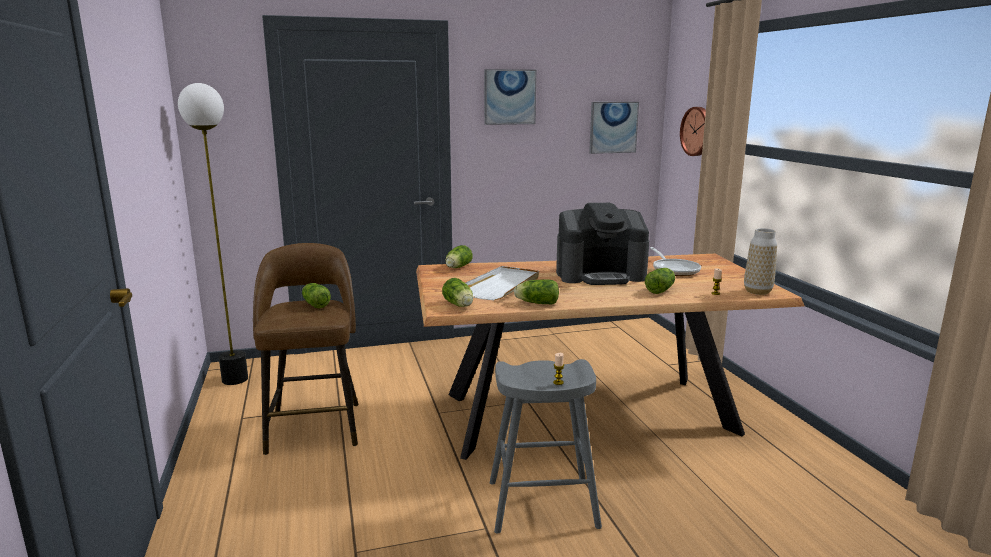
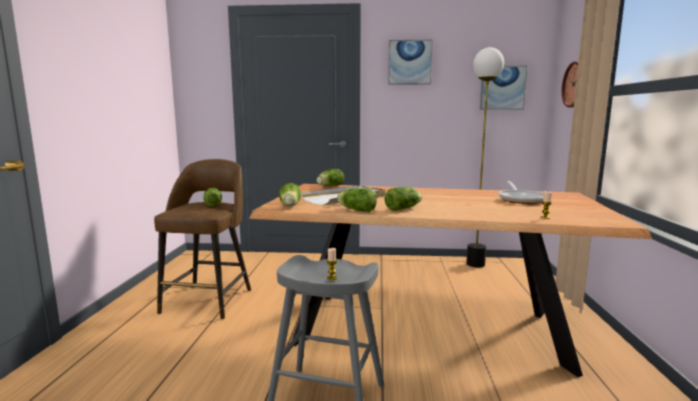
camera: 20 degrees right, 5 degrees down
(235, 379) = (190, 262): floor lamp -> floor lamp (475, 264)
(600, 275) = (443, 198): coffee machine -> none
(661, 290) = (489, 211): lettuce -> lettuce (404, 208)
(757, 291) = (596, 220): vase -> none

